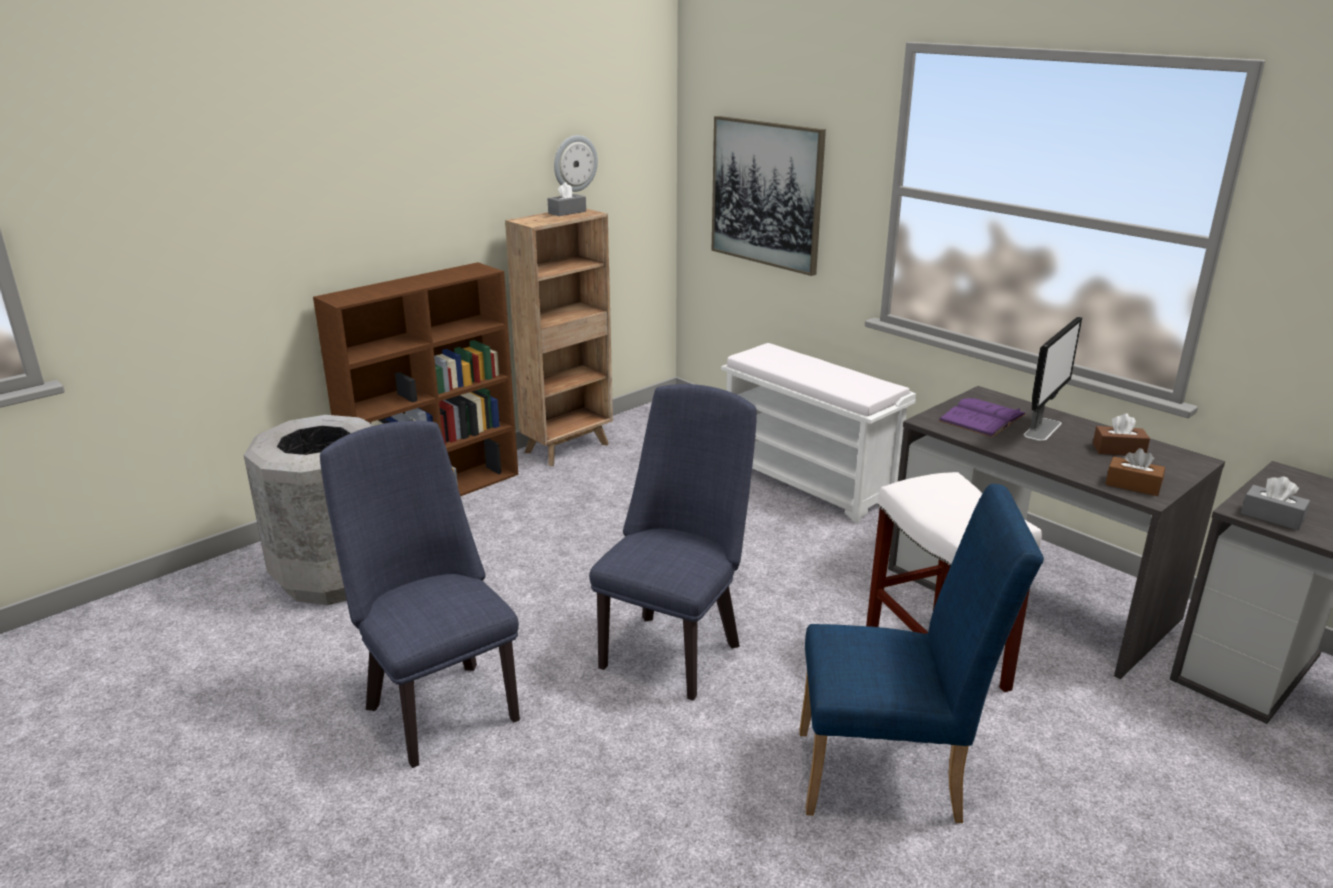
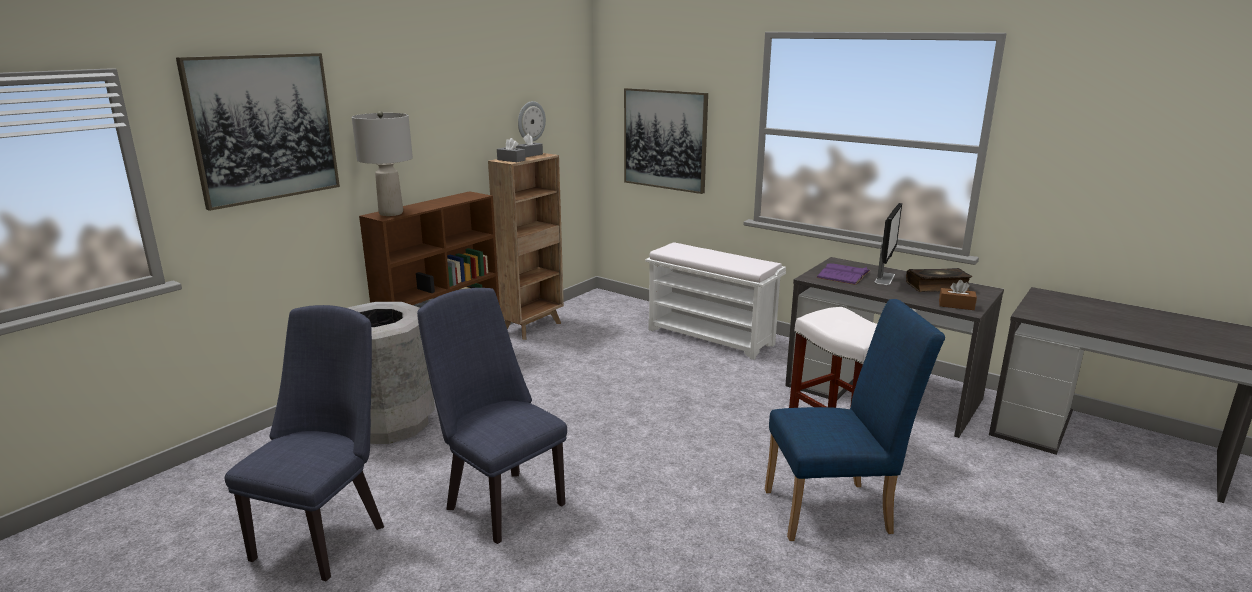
camera: 10 degrees left, 5 degrees down
(174, 181) = (264, 128): none -> picture
(354, 295) = (391, 213): none -> grey table lamp
(675, 648) = (659, 448): blue chair -> blue chair (325, 535)
(1118, 450) = (937, 287): brown tissue box -> book
(1272, 517) = (1047, 316): grey tissue box -> grey tissue box (511, 160)

